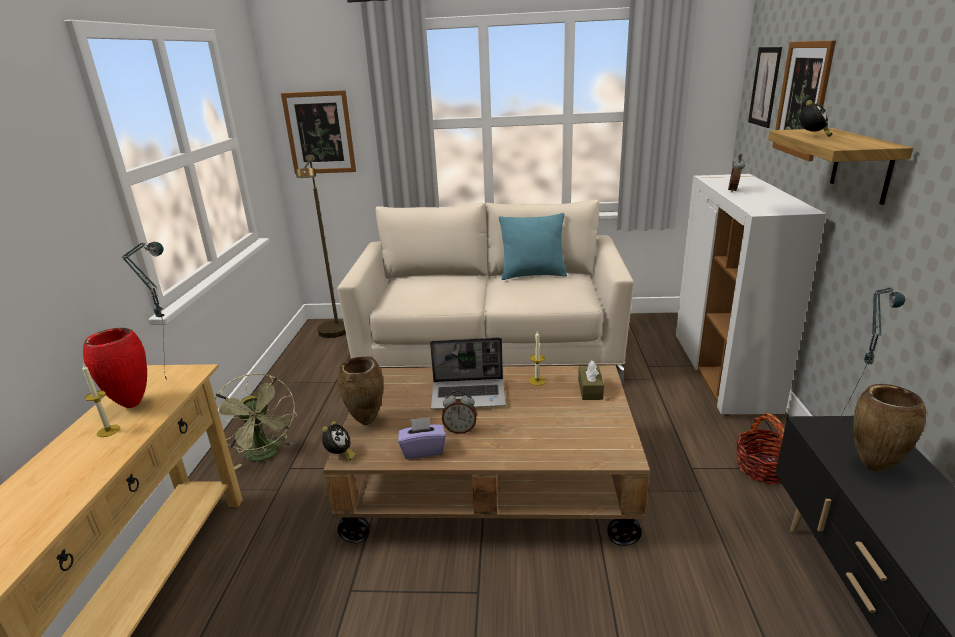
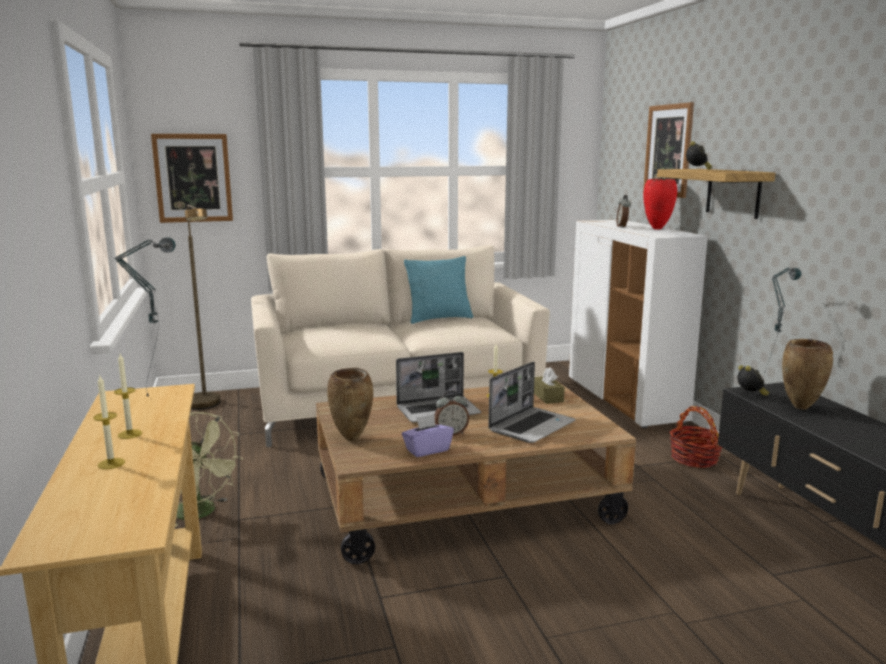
camera: 20 degrees left, 10 degrees down
(58, 472) = (111, 463): none -> candle
(131, 405) = (131, 417): red vase -> red vase (657, 229)
(340, 455) = (346, 463): alarm clock -> alarm clock (750, 395)
(546, 432) = (531, 426): none -> laptop
(765, 87) = (626, 145): picture -> none

